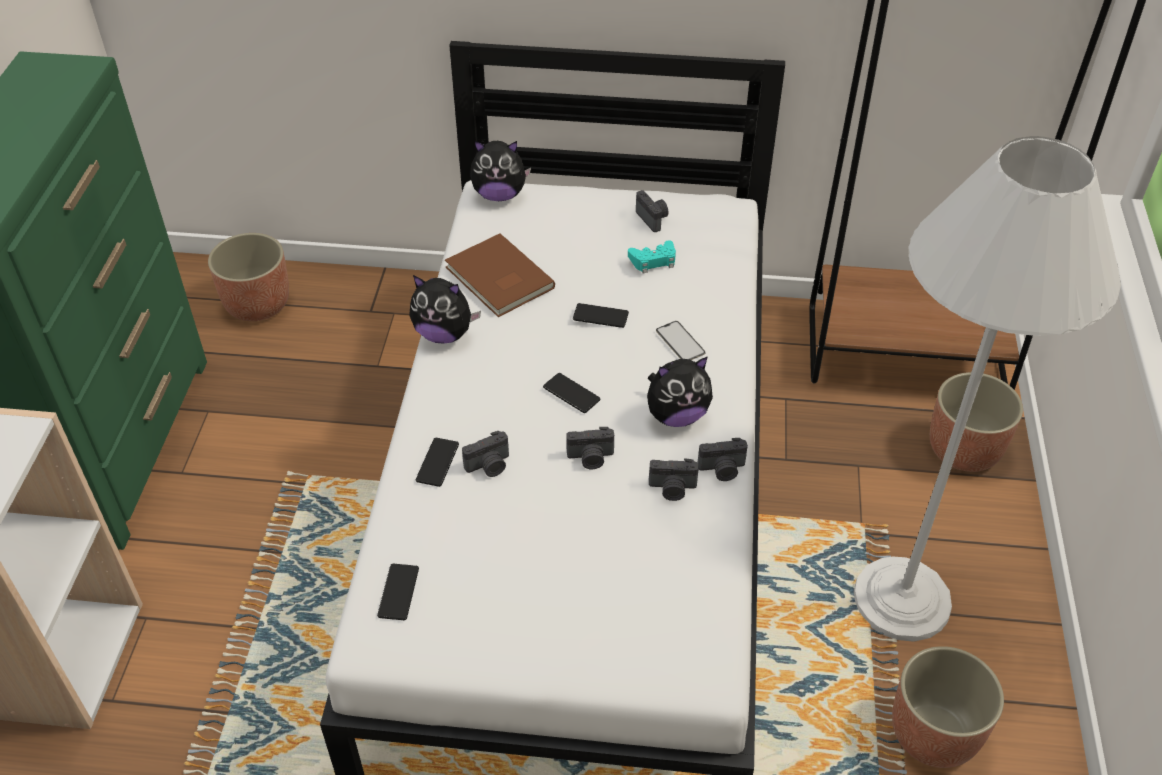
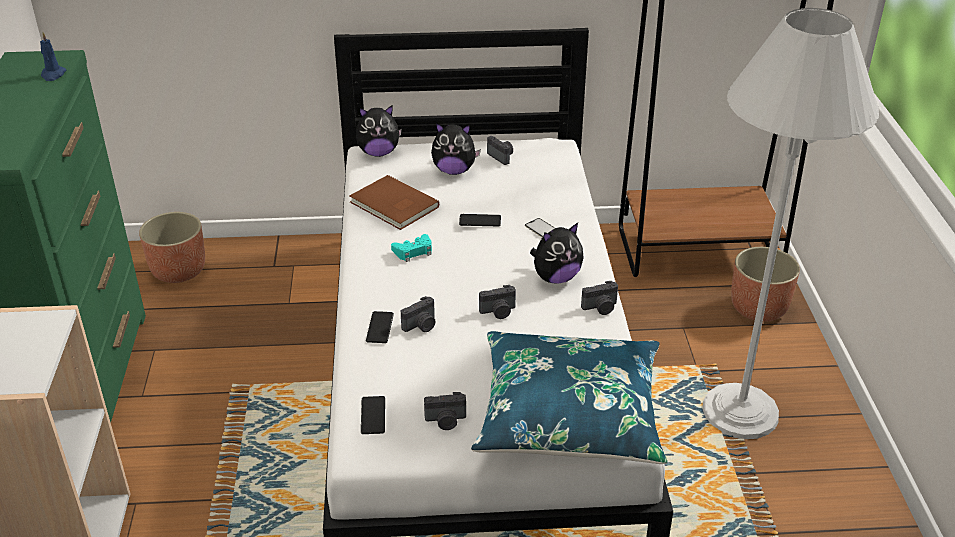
camera: 10 degrees left, 10 degrees down
(66, 95) = (53, 75): none -> blue candle
(444, 334) = (361, 245): plush toy -> plush toy (454, 170)
(571, 393) = (472, 272): phone -> none
(642, 625) = (569, 413): none -> blue pillow
(653, 261) = (510, 182): turquoise game controller -> turquoise game controller (413, 251)
(672, 489) = (566, 324): camera -> camera (446, 421)
(934, 732) = (788, 497): planter -> none

